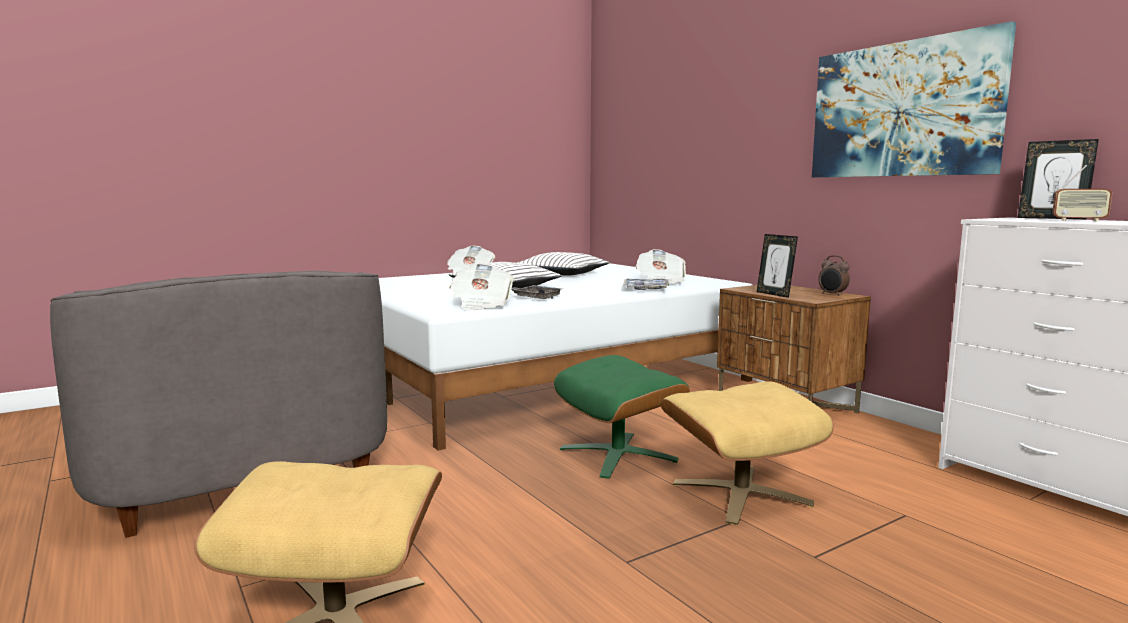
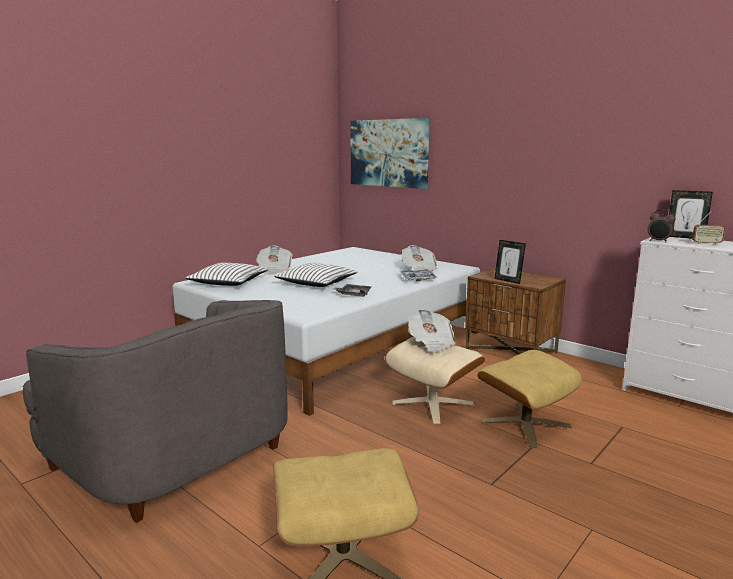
camera: 15 degrees left, 5 degrees up
(481, 305) = (323, 306): newspaper -> newspaper (431, 343)
(562, 274) = (340, 263): white pillow -> white pillow (228, 282)
(618, 454) = (433, 403): green ottoman -> beige ottoman
(832, 294) = (542, 279): alarm clock -> alarm clock (658, 241)
(903, 110) = (589, 159): picture -> picture (388, 153)

